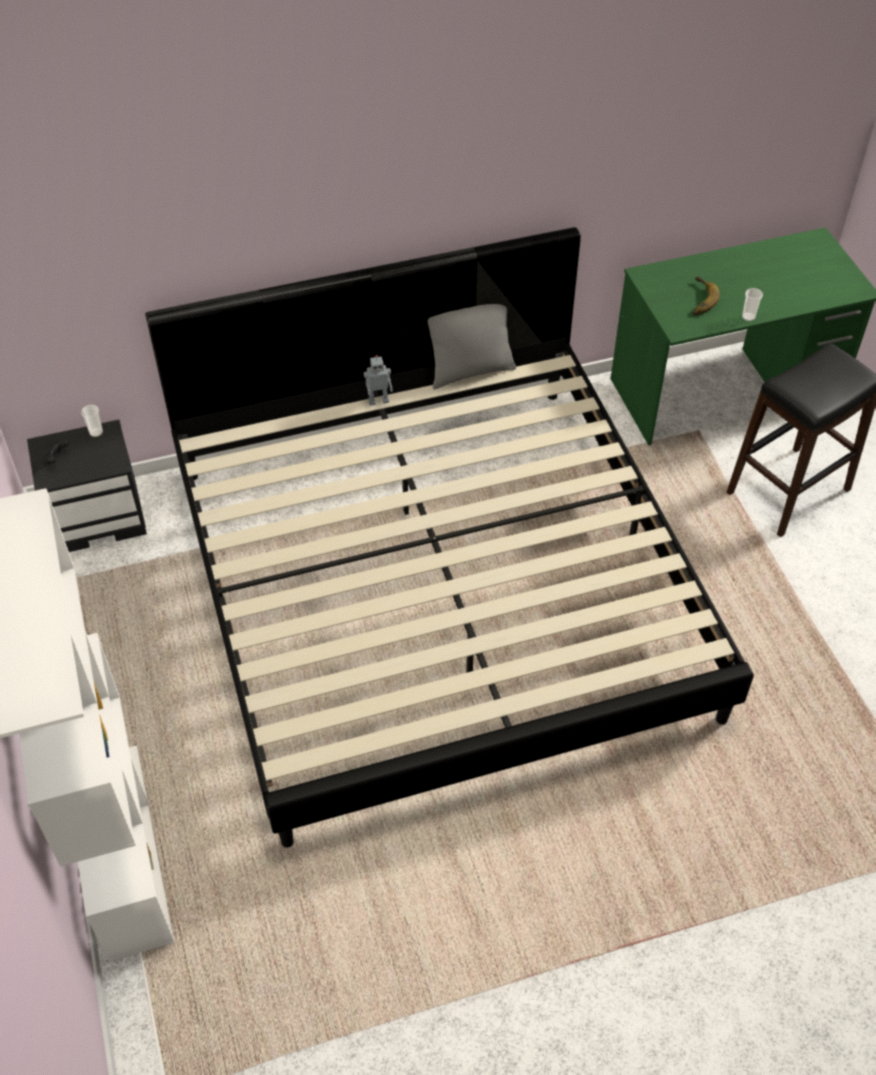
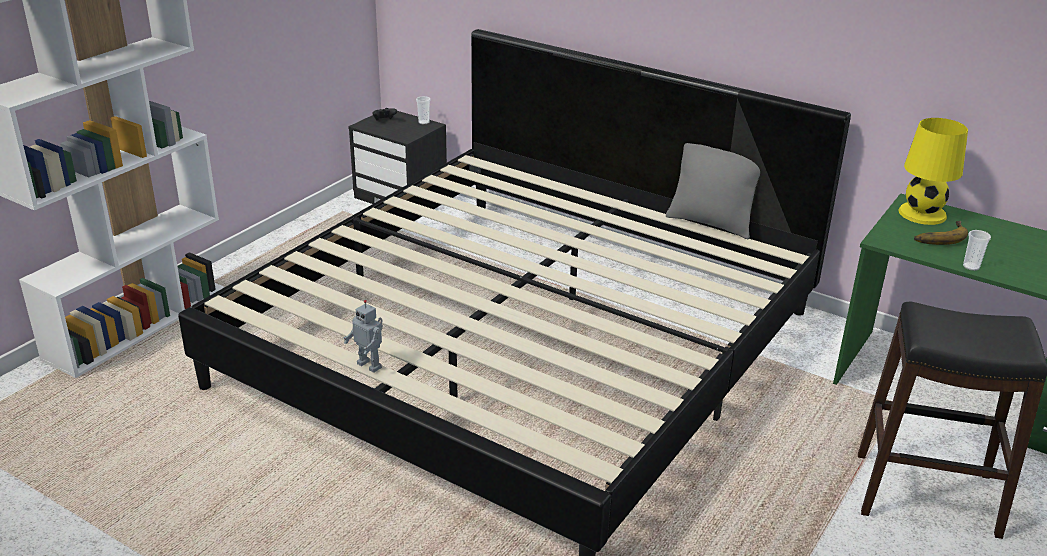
camera: 50 degrees right, 20 degrees down
(378, 400) = (617, 202): toy robot -> toy robot (370, 365)
(663, 282) = (923, 214): none -> yellow table lamp

